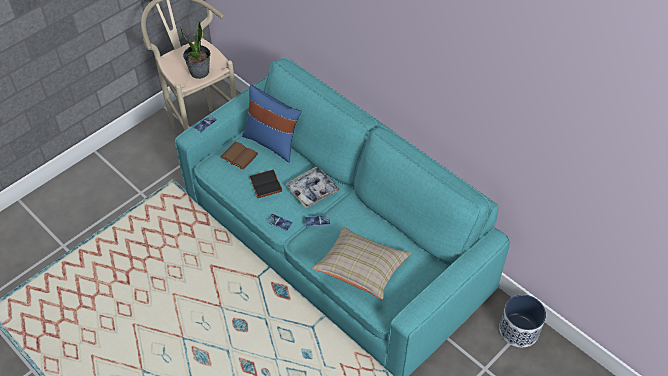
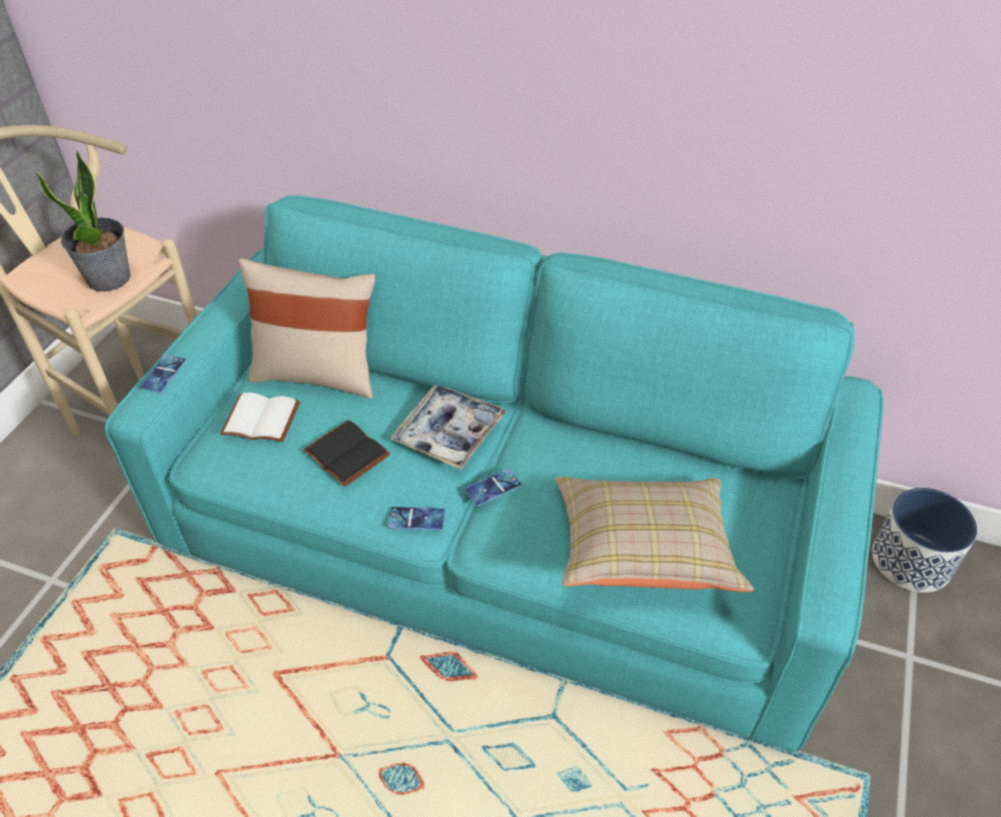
camera: 25 degrees left, 5 degrees down
(240, 156) = (263, 418): brown book -> white book
(272, 143) = (317, 374): blue pillow -> beige pillow

